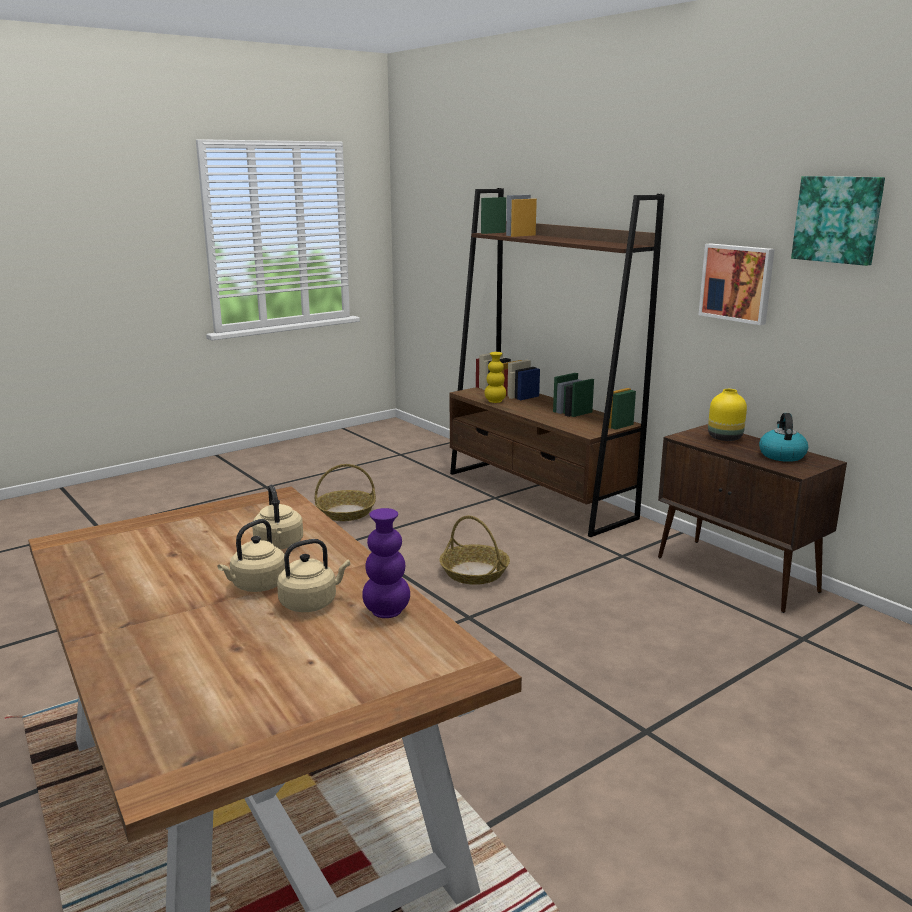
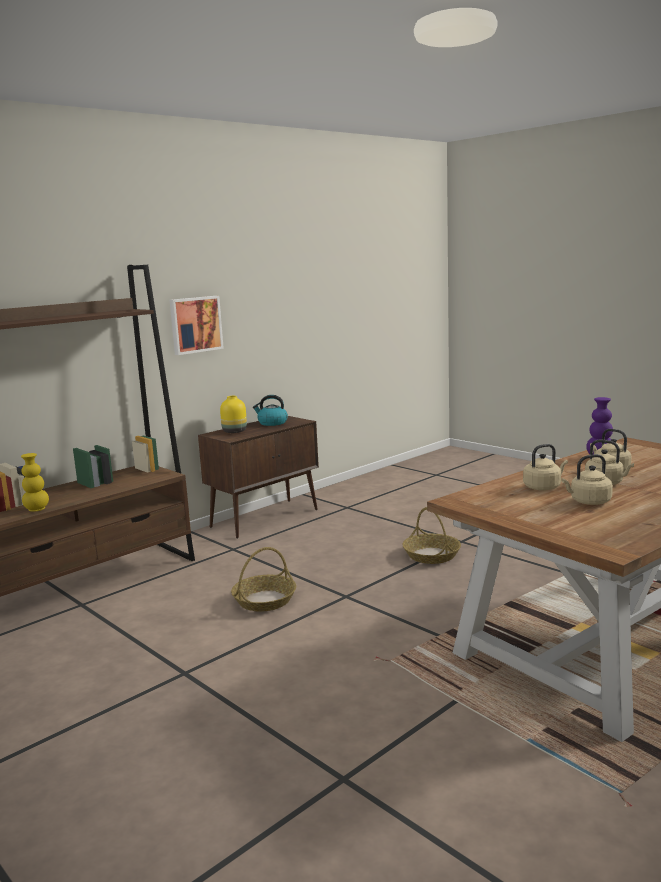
camera: 95 degrees left, 5 degrees down
(200, 559) = (588, 502): none -> beige kettle
(346, 512) = (91, 690): basket -> basket (431, 555)
(838, 219) = (248, 271): picture -> none

